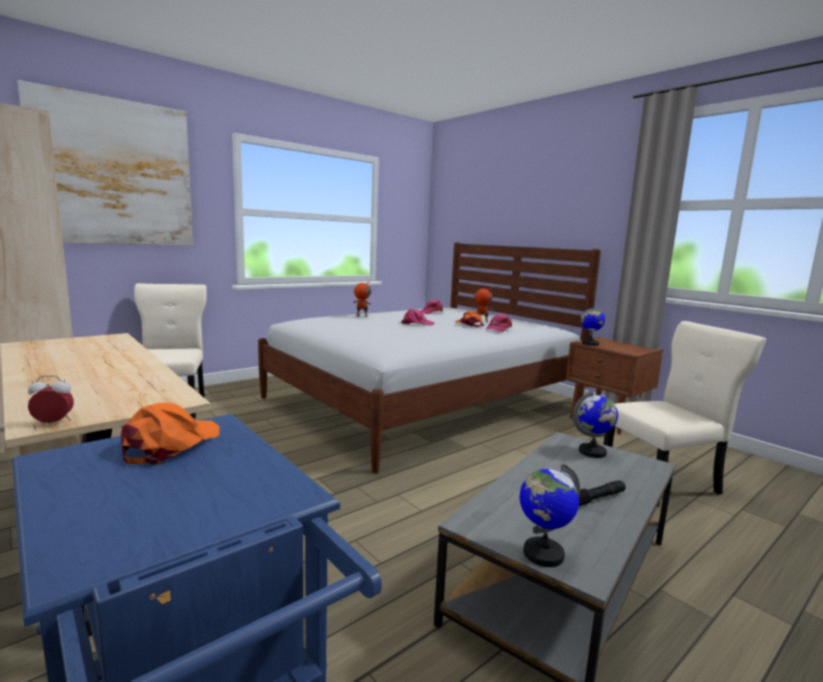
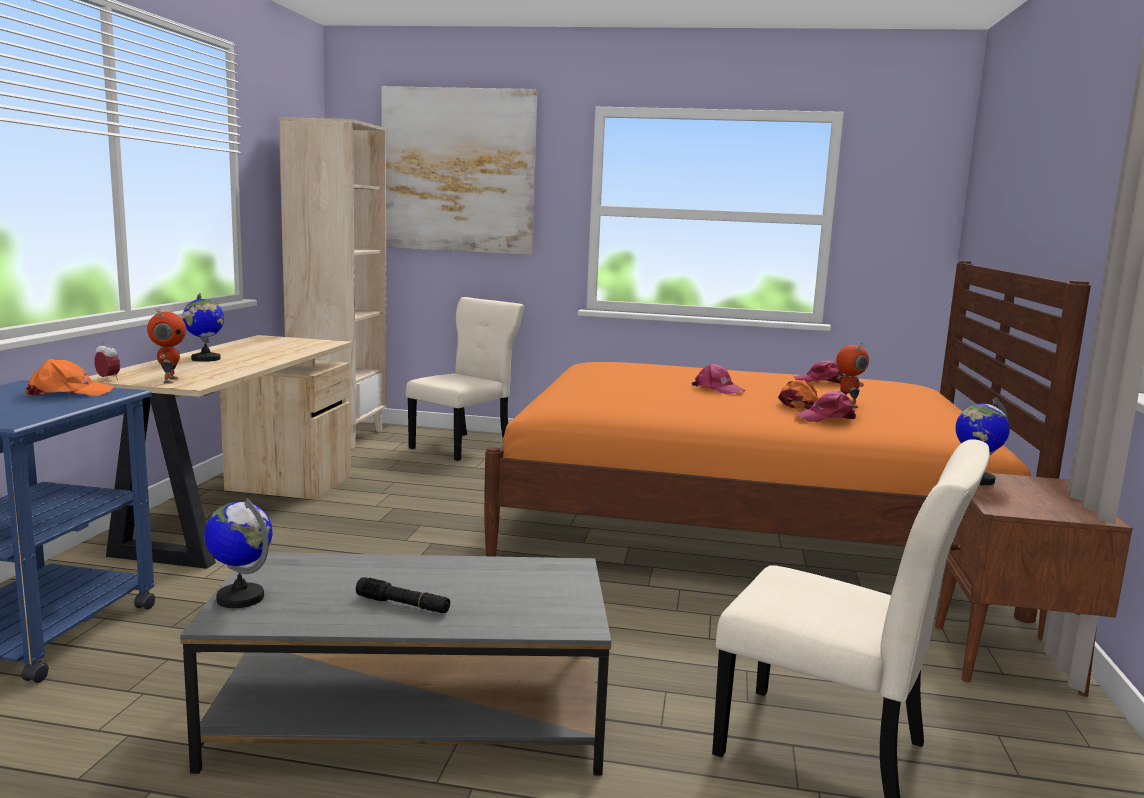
camera: 50 degrees right, 0 degrees up
(361, 316) = (685, 369): toy robot -> toy robot (169, 380)
(424, 401) = (741, 524): white bed -> orange bed
(592, 452) = (555, 586): globe -> globe (205, 359)

